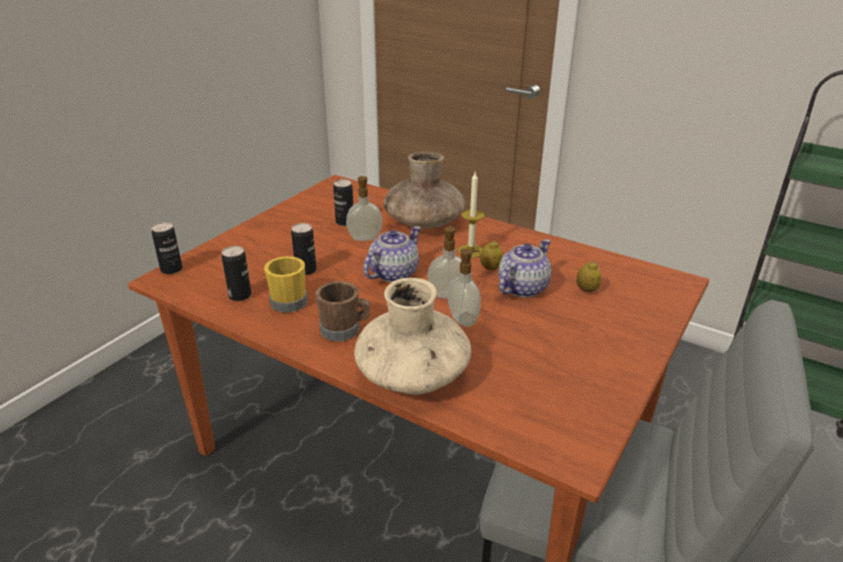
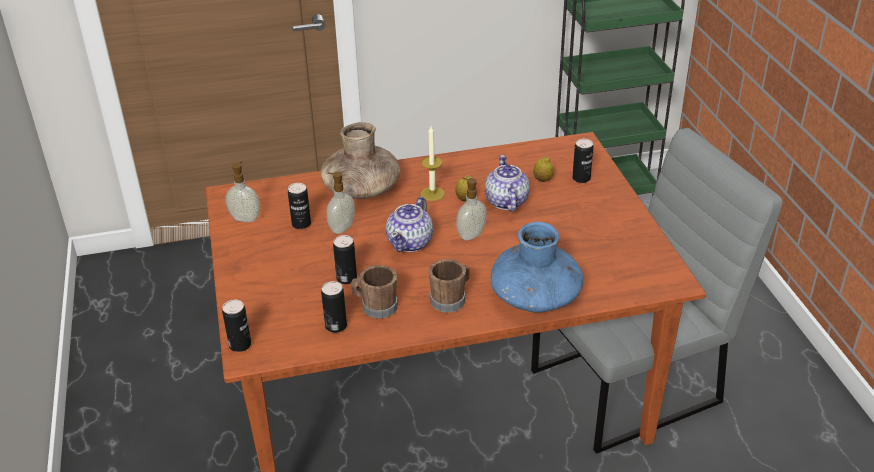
camera: 45 degrees left, 5 degrees up
(287, 300) = (375, 307): yellow mug -> brown mug
(392, 273) = (410, 242): teapot -> teapot turned 150 degrees counterclockwise
(412, 374) = (535, 297): beige vase -> blue vase
(464, 319) = (507, 244): soap dispenser -> soap dispenser (245, 218)
(628, 308) = (581, 178): none -> can

